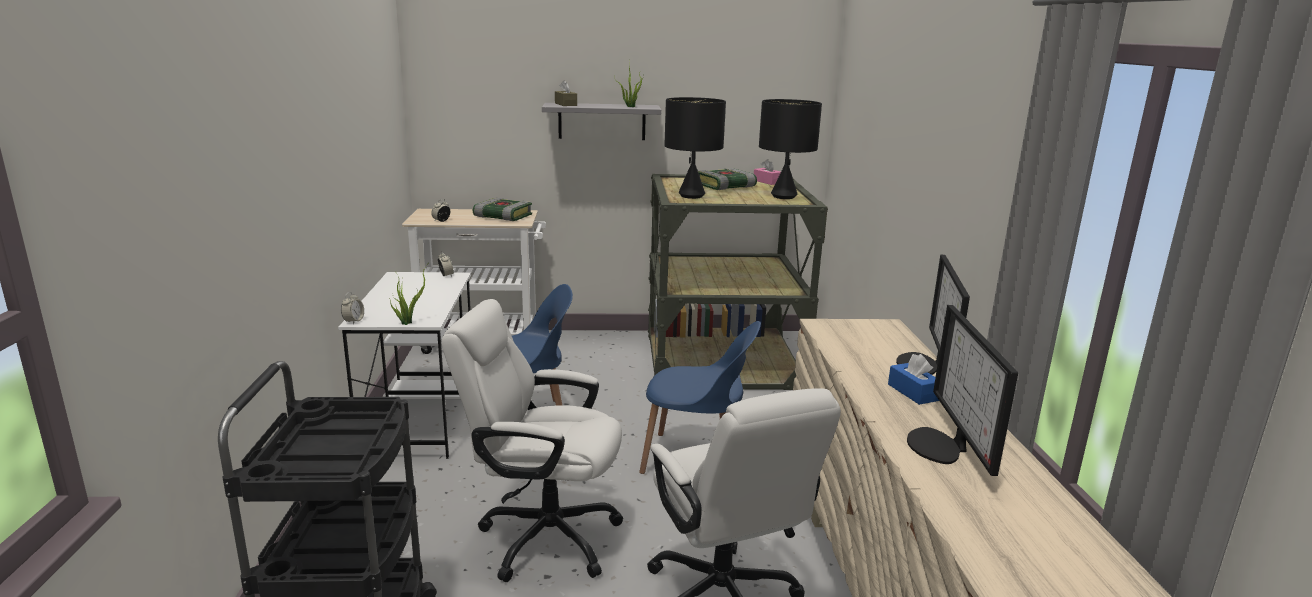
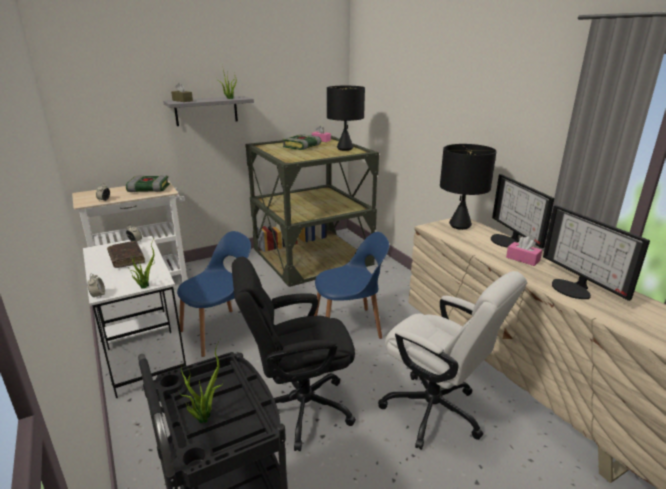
camera: 25 degrees left, 5 degrees up
(315, 447) = (203, 416): none -> potted plant
(418, 291) = (126, 259): none -> brown book
(542, 538) = (298, 411): white office chair -> black office chair
(691, 196) = (292, 156): black table lamp -> black table lamp (460, 226)
(913, 392) = (522, 259): blue tissue box -> pink tissue box

